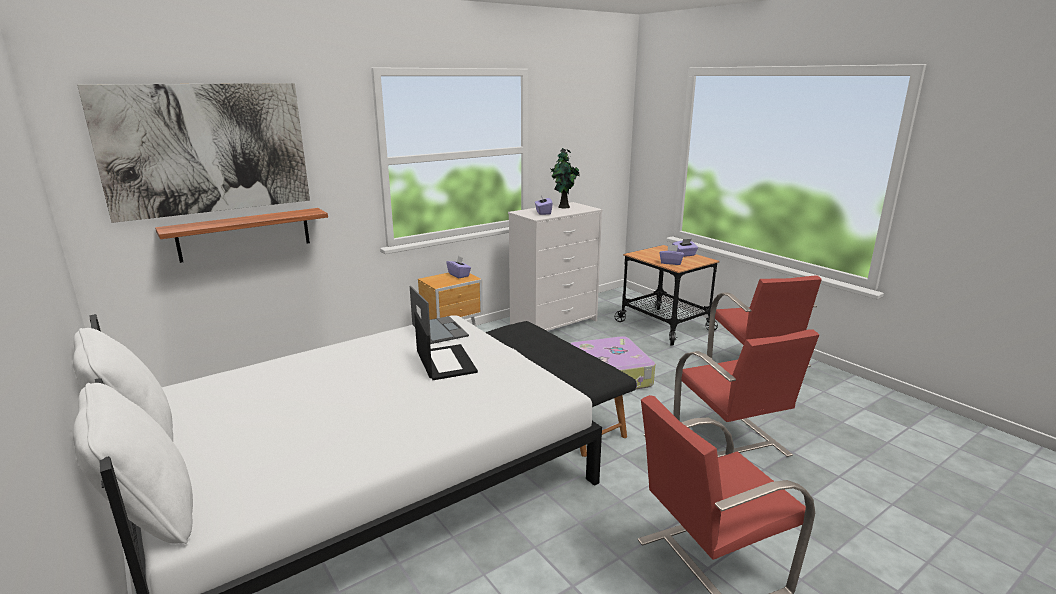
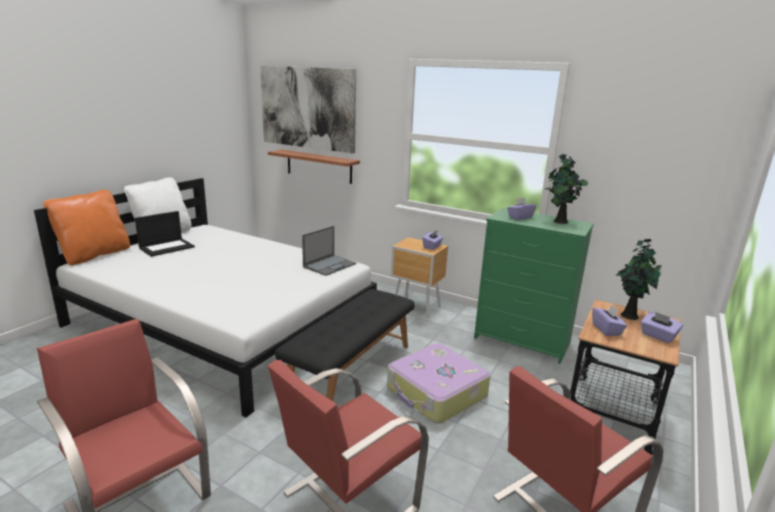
camera: 65 degrees right, 0 degrees up
(150, 516) = (94, 255): white pillow -> orange pillow
(445, 362) = (276, 277): laptop -> laptop (167, 247)
(554, 323) = (523, 340): white dresser -> green dresser
(652, 253) = (629, 315): none -> potted plant

